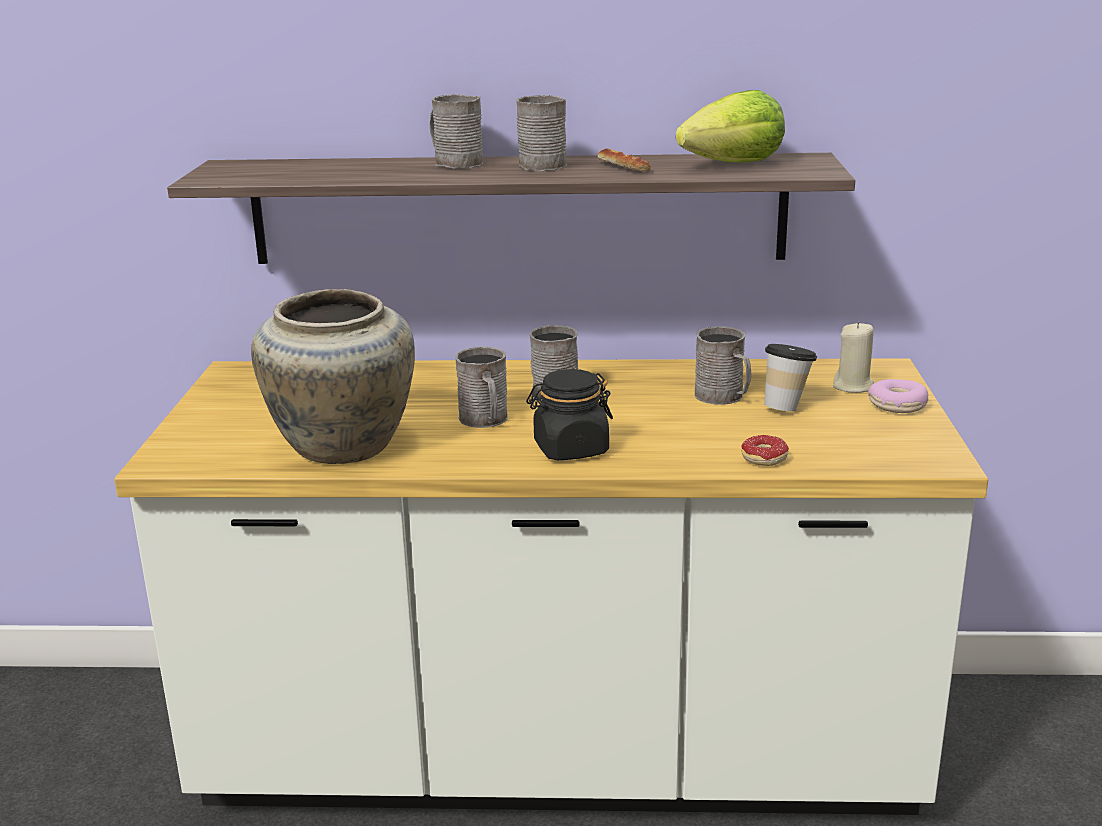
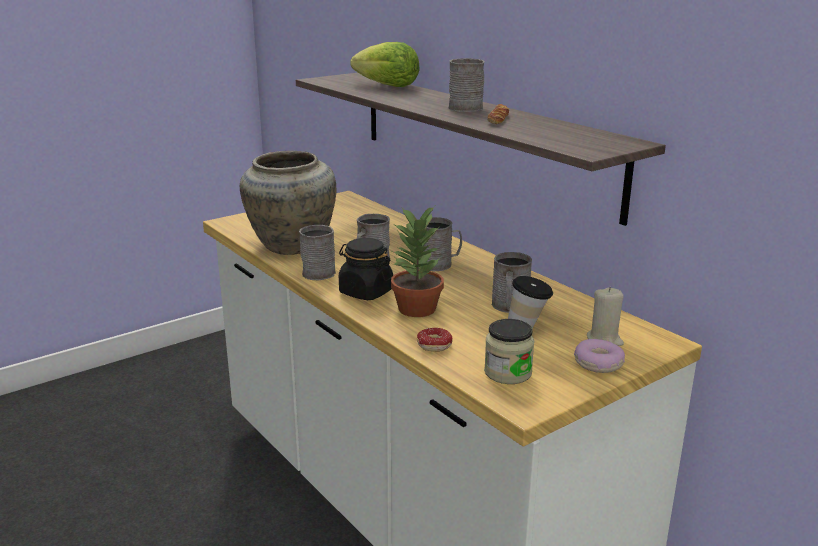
camera: 50 degrees right, 0 degrees up
(454, 163) = (436, 97): grey mug -> grey mug (319, 271)
(661, 438) = (417, 309): none -> potted plant
(734, 164) = (564, 134): lettuce -> lettuce (388, 86)
(868, 446) = (508, 373): none -> jar

